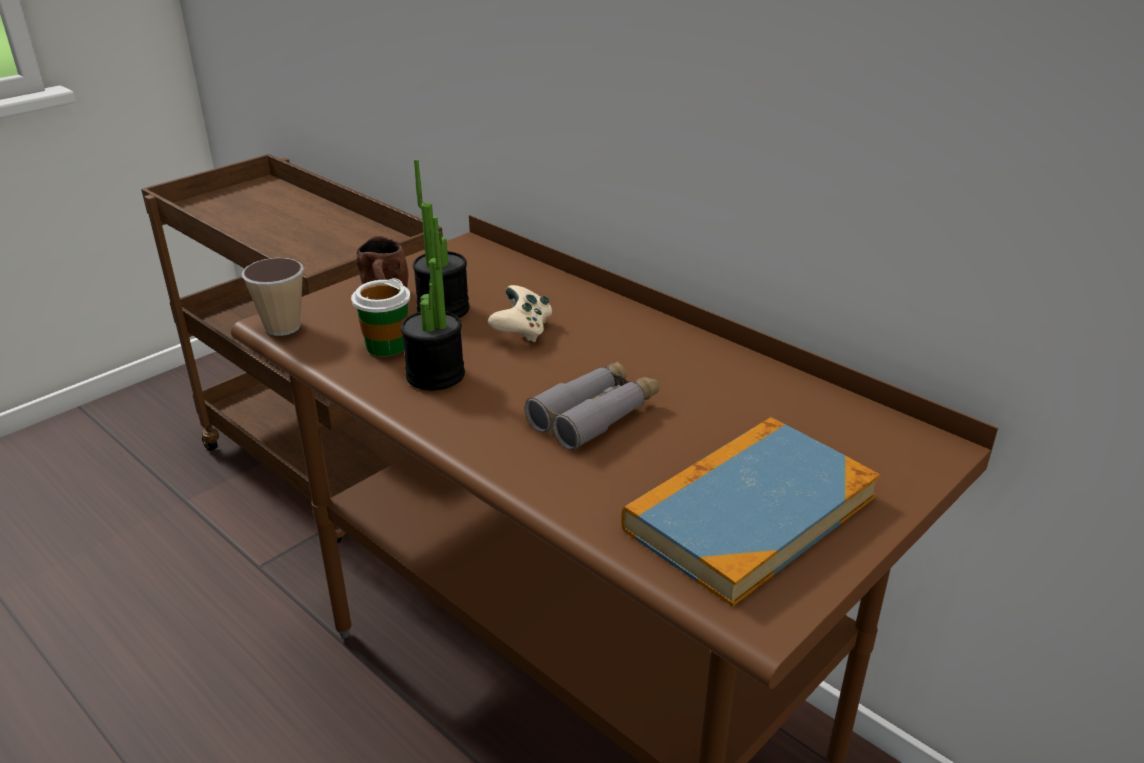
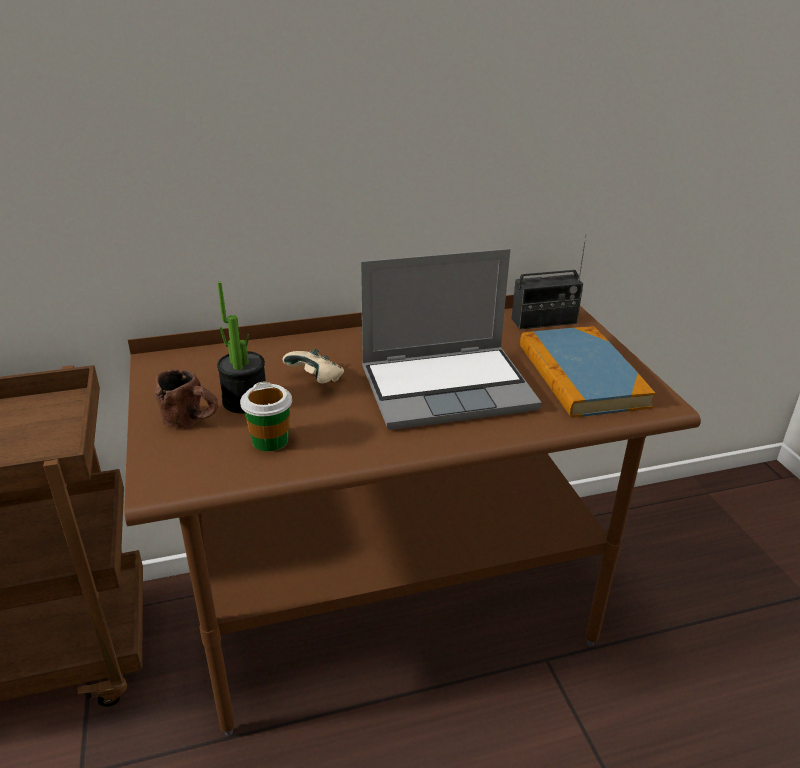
camera: 60 degrees left, 0 degrees up
(282, 327) = (172, 484): cup -> none
(435, 375) = (338, 431): potted plant -> none
(595, 415) = (448, 388): grey binoculars -> laptop
(873, 439) = (544, 321): none -> radio

